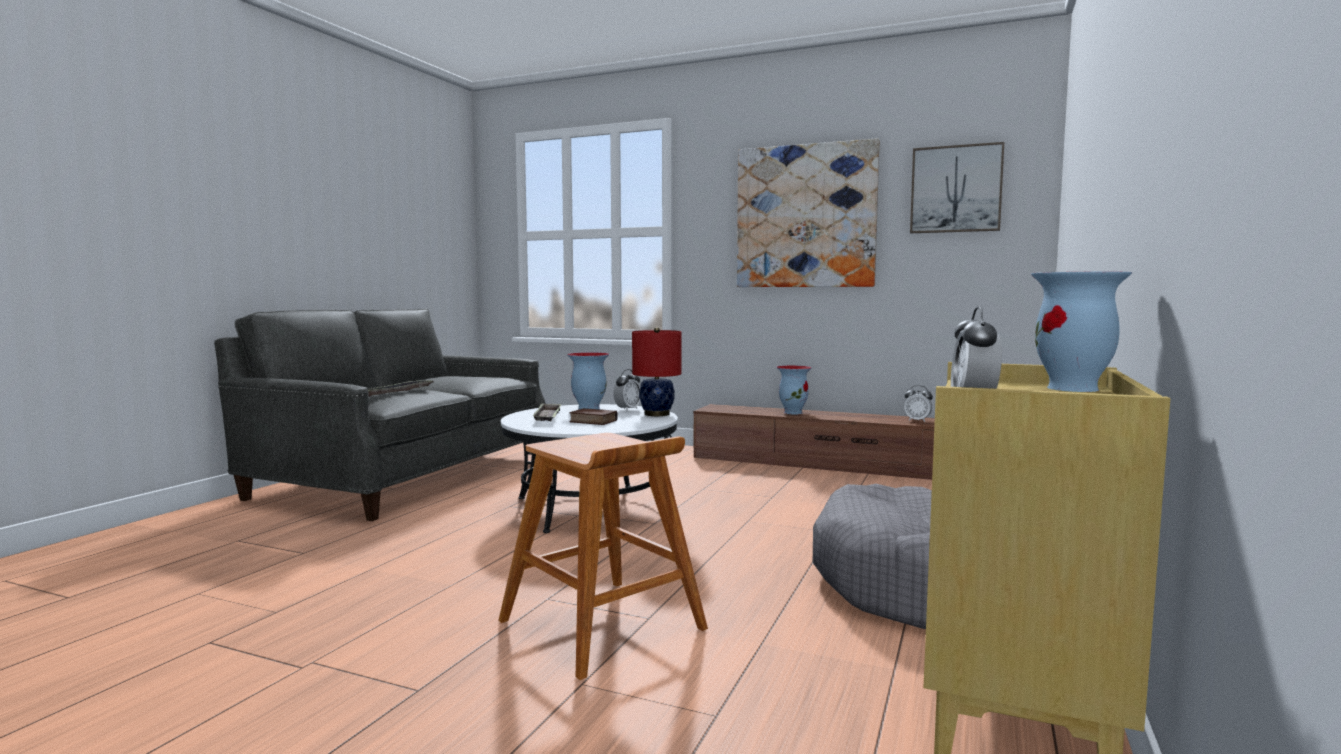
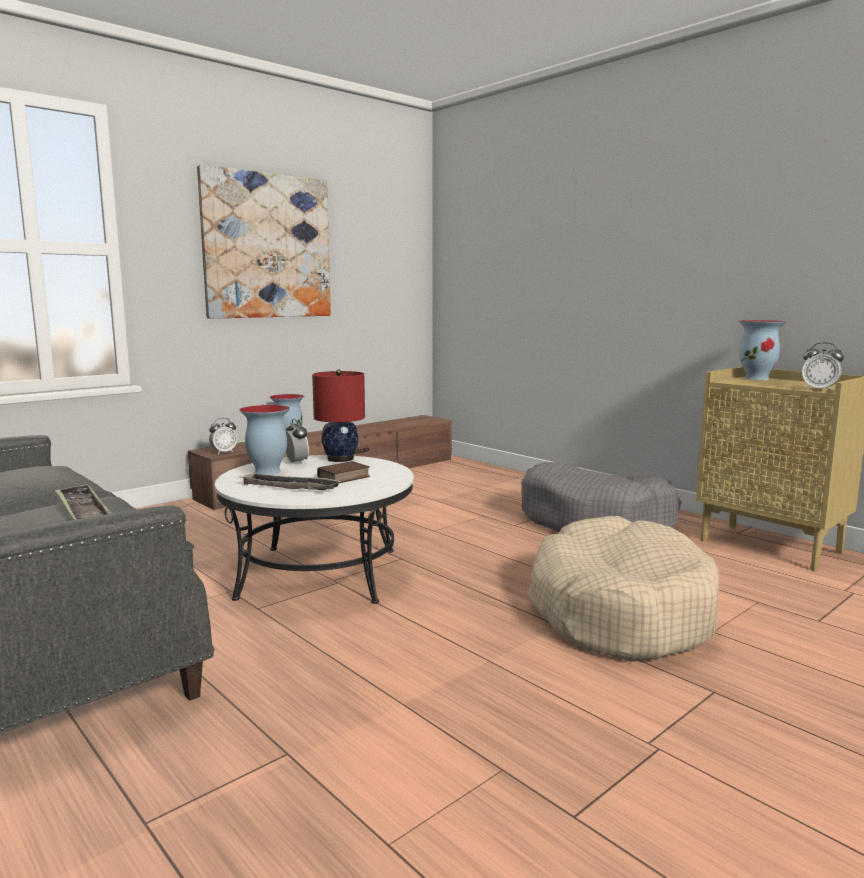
camera: 65 degrees left, 5 degrees up
(603, 625) = (619, 611): brown stool -> beige dog bed
(917, 420) = (379, 426): alarm clock -> alarm clock (224, 452)
(956, 189) = (377, 234): picture -> none

